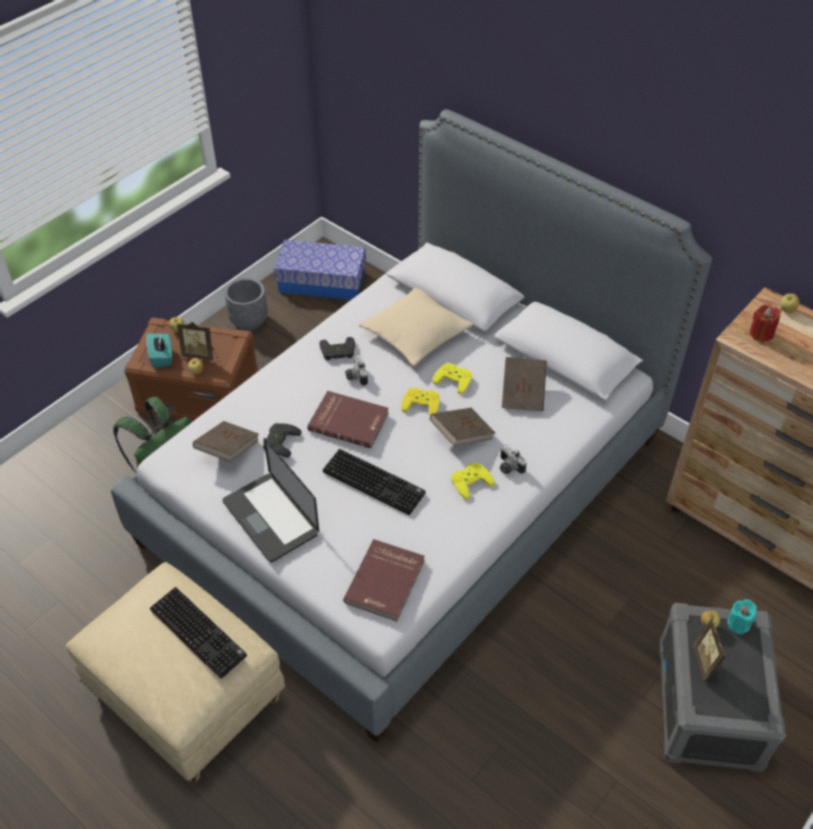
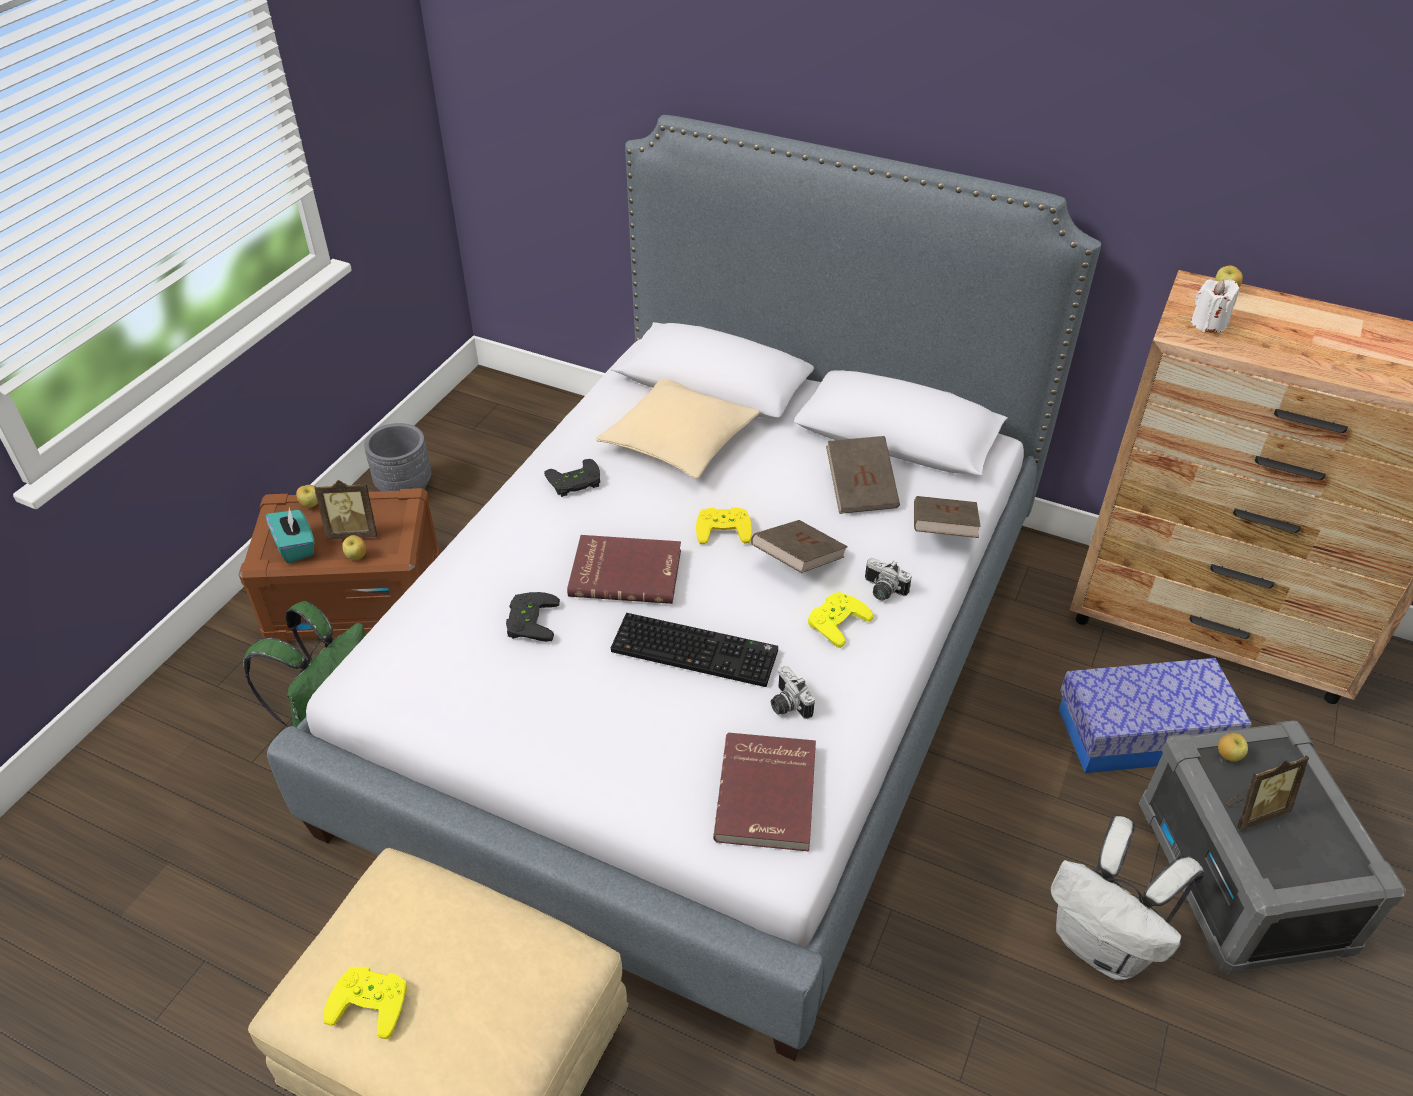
camera: 15 degrees left, 5 degrees down
(200, 632) = (484, 948): keyboard -> none
(228, 450) = (451, 649): brown book -> brown book (942, 532)
(270, 518) = (552, 737): laptop -> none
(322, 282) = (495, 420): storage box -> storage box (1142, 733)
(355, 376) = (613, 510): camera -> camera (787, 705)
(455, 378) = (758, 488): yellow game controller -> yellow game controller (372, 999)
(596, 724) = (1103, 944): none -> white backpack
(707, 663) = (1254, 811): picture frame -> picture frame turned 90 degrees counterclockwise
(738, 624) = (1267, 745): turquoise candle -> none
(761, 333) = (1208, 324): red candle -> white candle

